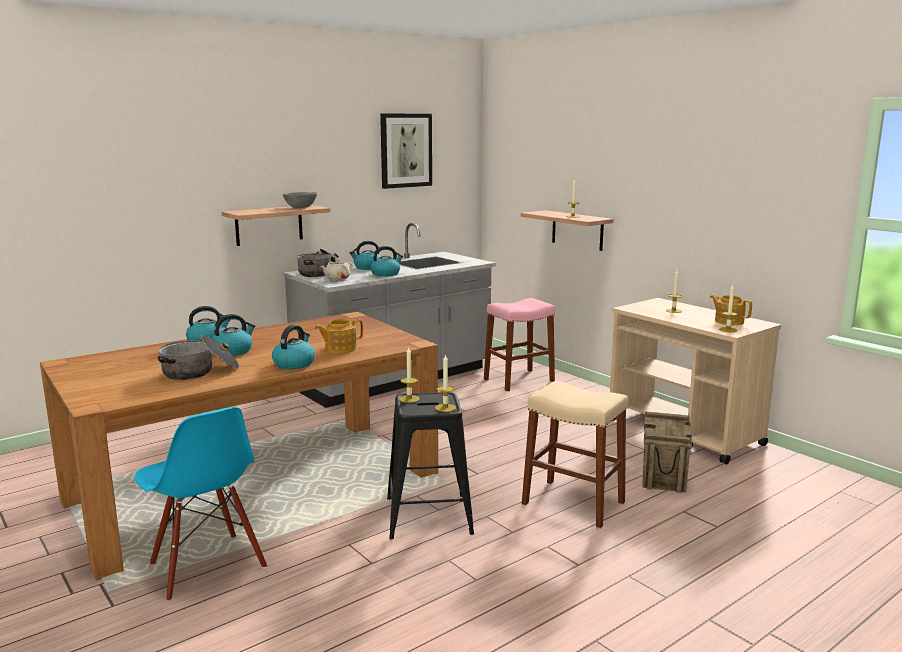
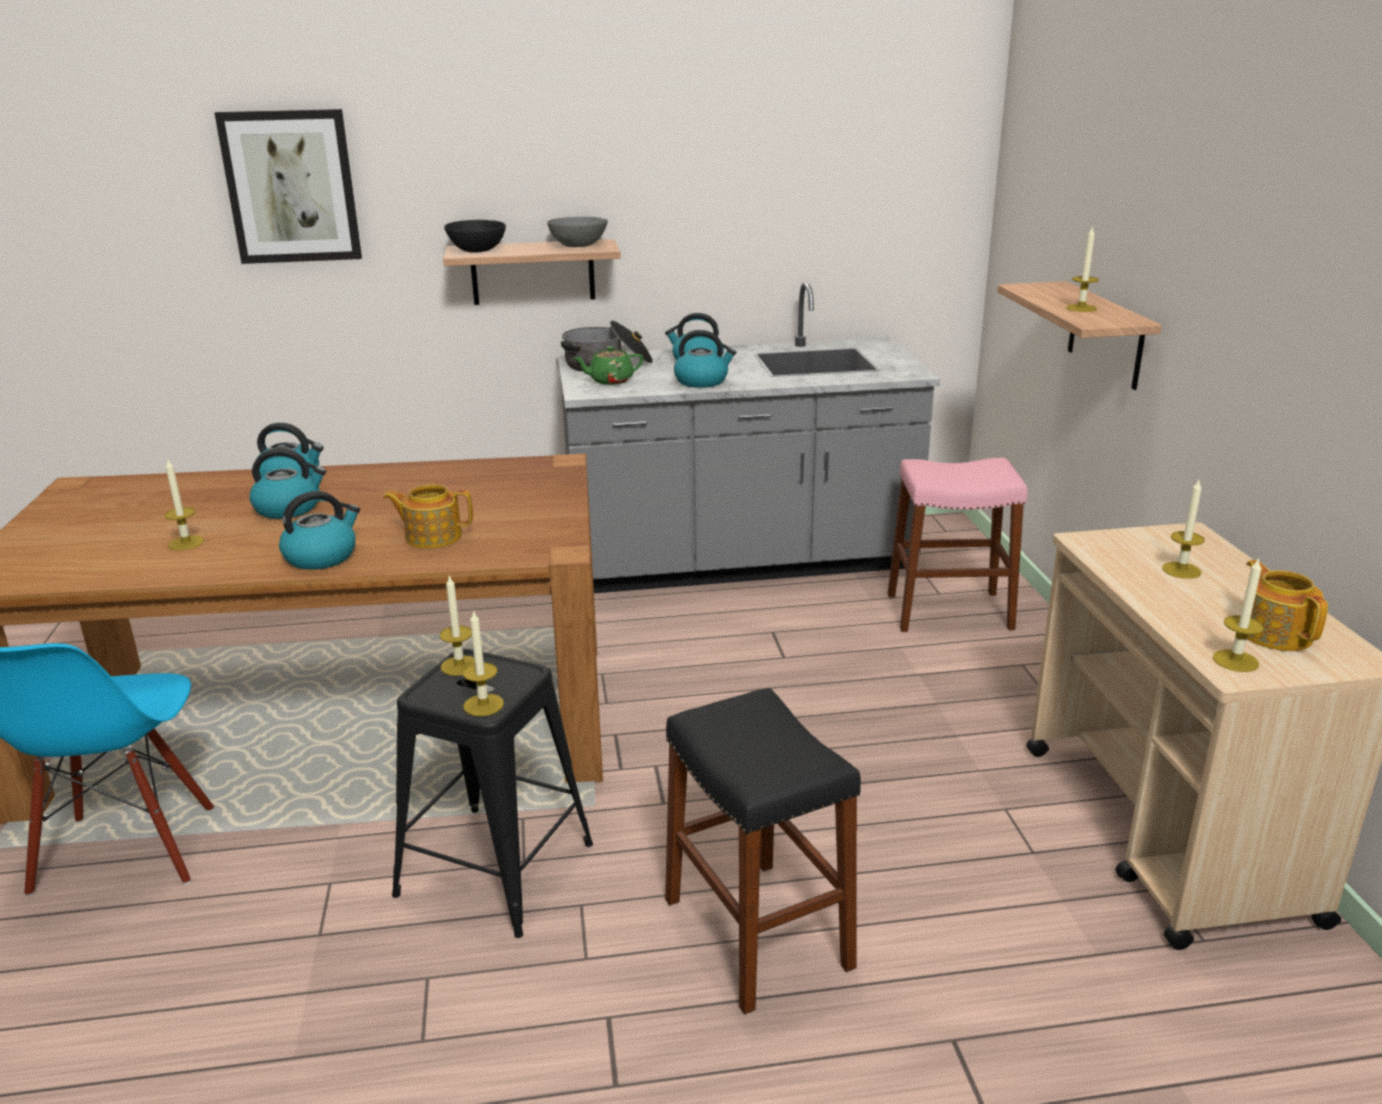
camera: 30 degrees right, 10 degrees up
(200, 371) = (186, 543): cooking pot -> candle
(248, 211) = (477, 250): none -> black bowl
(337, 278) = (610, 381): beige teapot -> green teapot
(405, 150) = (816, 140): picture -> picture (291, 187)
(573, 503) = (757, 933): beige stool -> black stool
(664, 472) = (1015, 921): crate -> none

